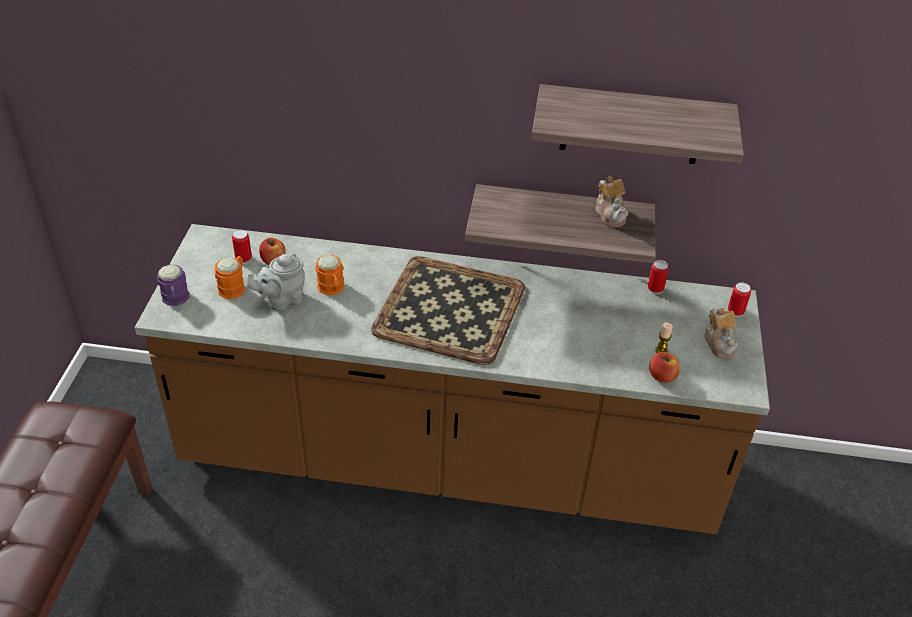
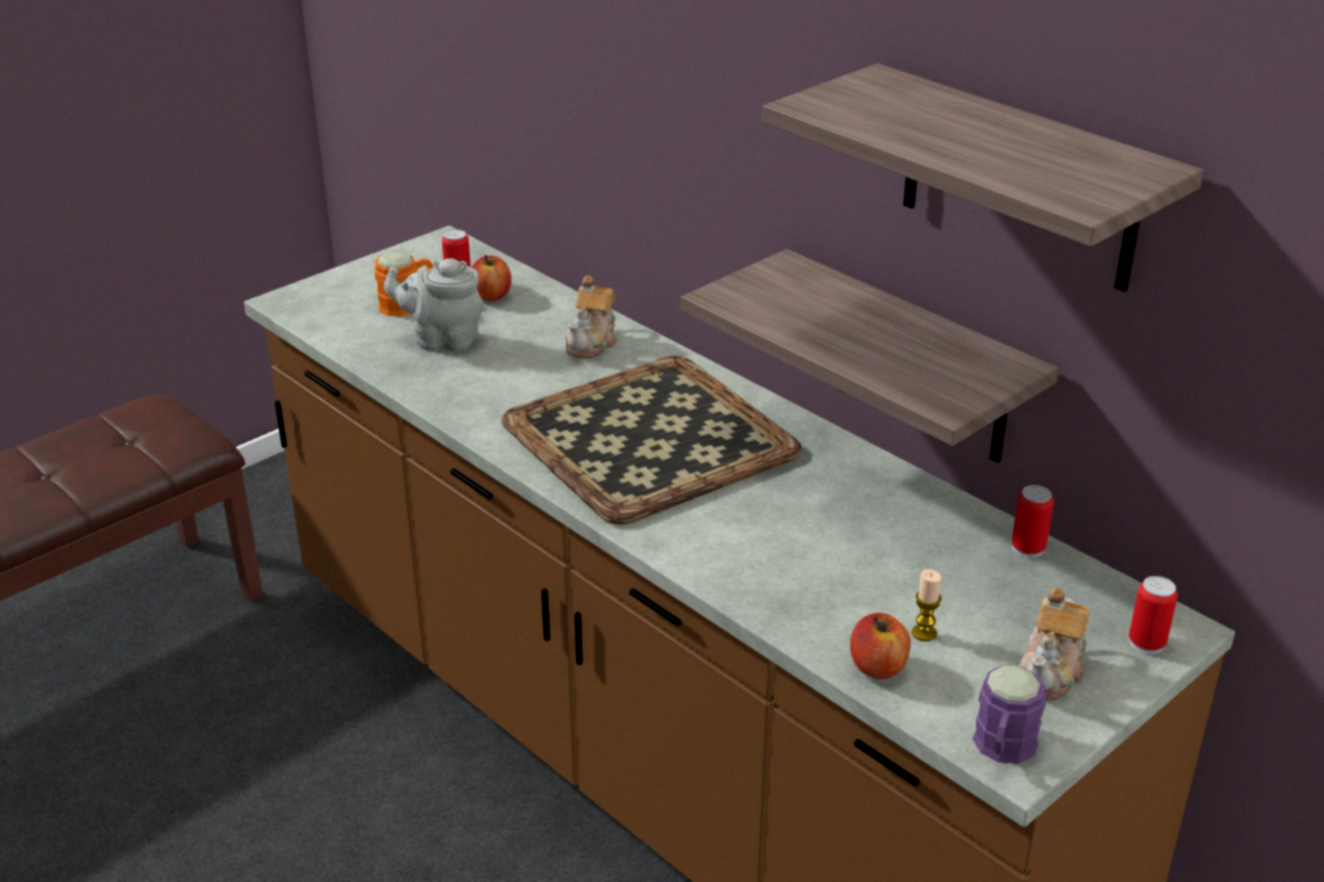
camera: 40 degrees right, 10 degrees down
(176, 300) = (323, 292): purple mug -> purple mug (1002, 749)
(332, 289) = (521, 353): orange mug -> none
(610, 214) = (953, 352): teapot -> teapot (592, 343)

